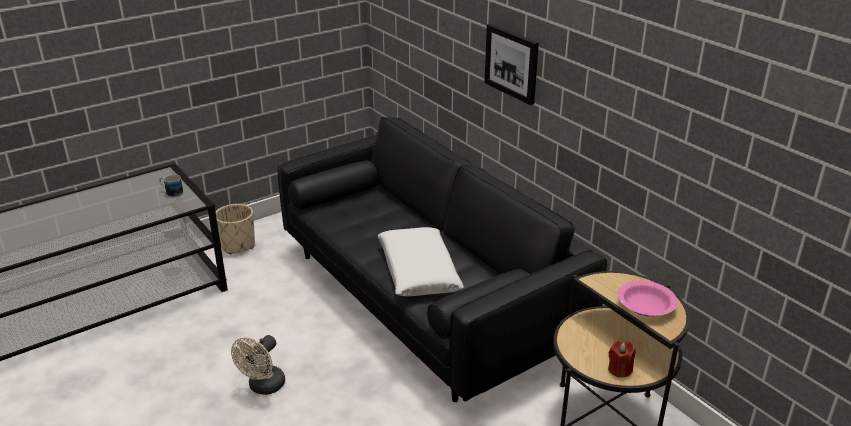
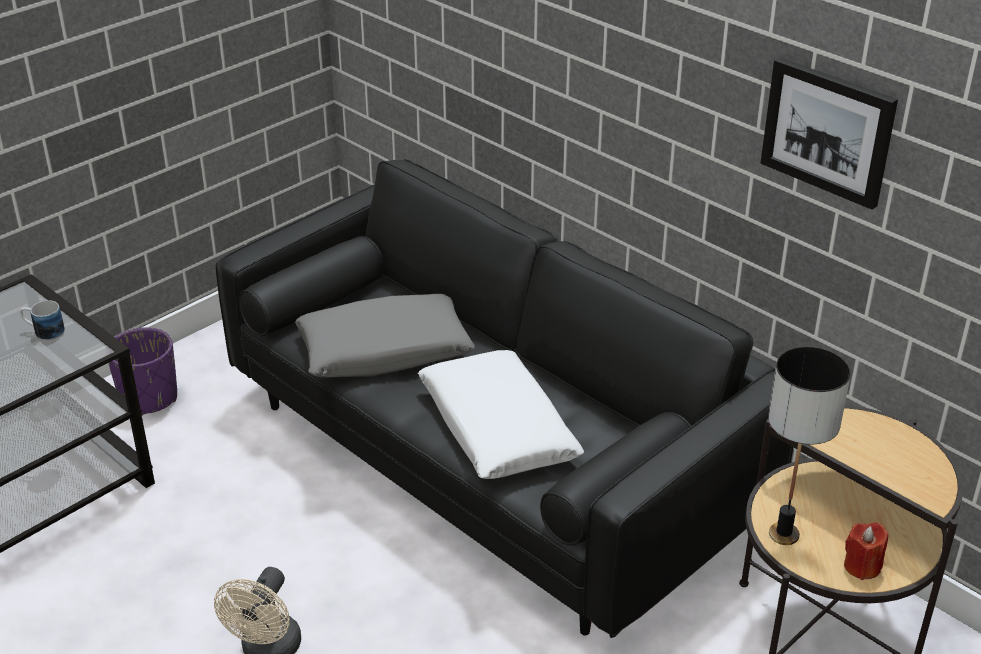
camera: 10 degrees left, 5 degrees up
(238, 245) = (149, 398): beige planter -> purple planter
(365, 224) = (384, 351): none -> grey pillow
(512, 63) = (620, 72): picture -> picture (828, 131)
(575, 346) = (784, 534): none -> table lamp
(645, 306) = (890, 462): pink bowl -> none

